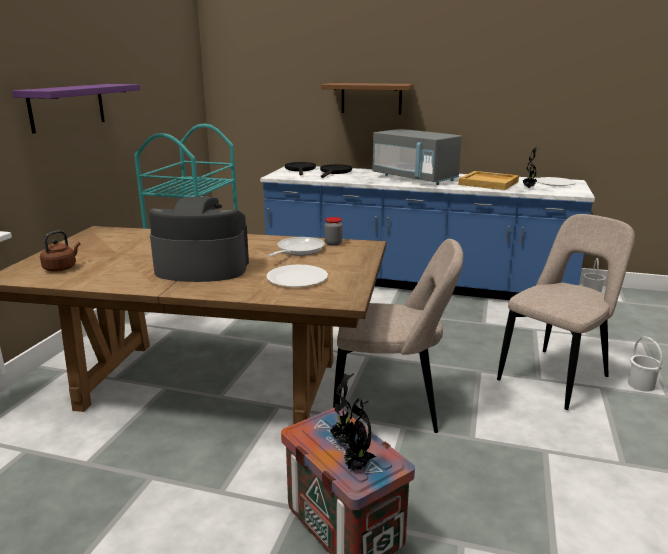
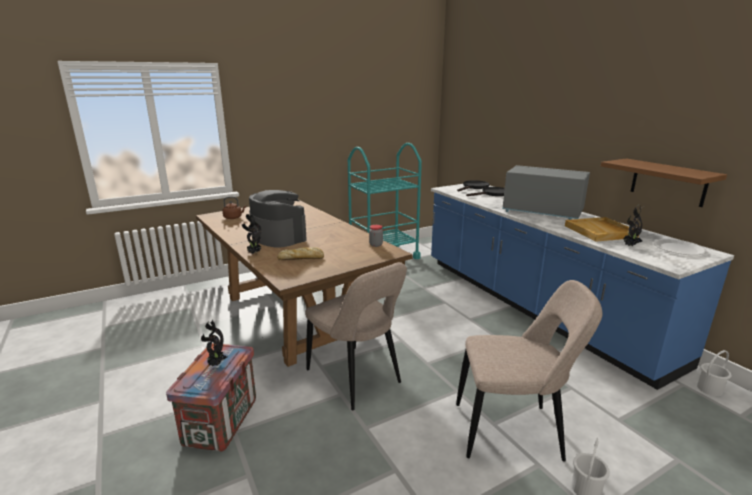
camera: 45 degrees right, 0 degrees up
(67, 107) = (297, 125): purple shelf -> none
(297, 250) = (345, 242): frying pan -> none
(297, 278) = (302, 258): white plate -> bread
(357, 467) = (194, 380): potted plant -> potted plant (254, 253)
(371, 98) = (539, 135): brown shelf -> brown shelf (668, 182)
(414, 178) = (542, 212): grey microwave -> grey microwave turned 120 degrees clockwise

